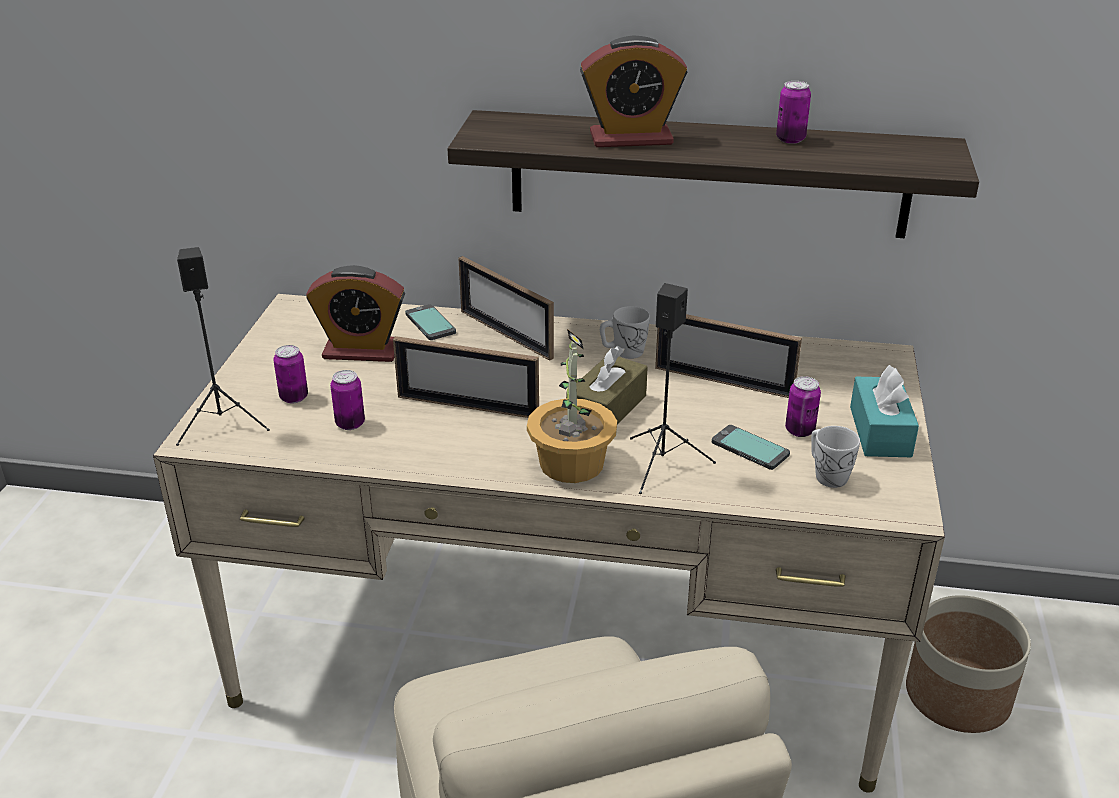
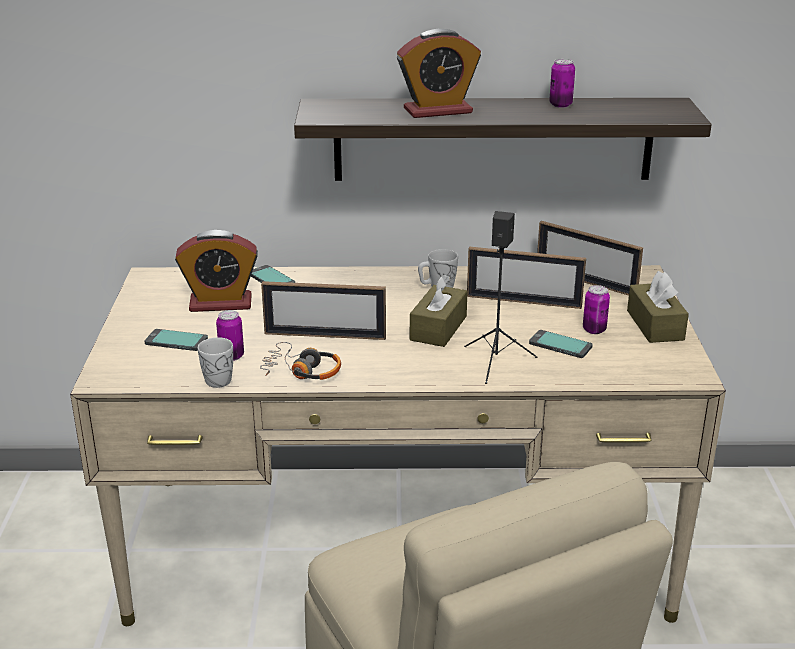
camera: 10 degrees left, 5 degrees down
(223, 423) = (122, 365): black speaker -> none
(294, 397) = (176, 341): can -> phone
(424, 453) = (301, 371): none -> headphones
(506, 334) = (337, 282): picture frame -> picture frame (585, 281)
(570, 463) = (423, 368): potted plant -> none
(827, 474) = (625, 357): white mug -> white mug (215, 378)
(880, 431) = (655, 325): turquoise tissue box -> brown tissue box
(958, 695) = (723, 544): planter -> none

